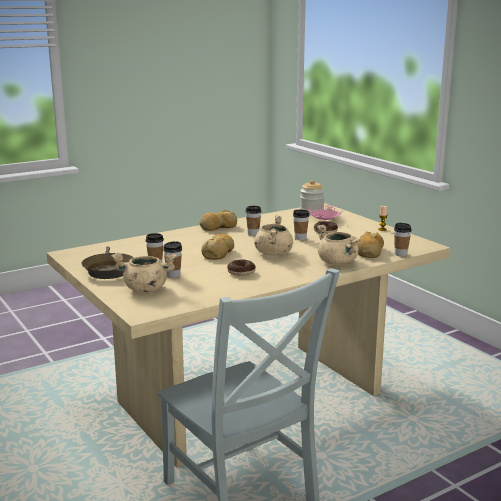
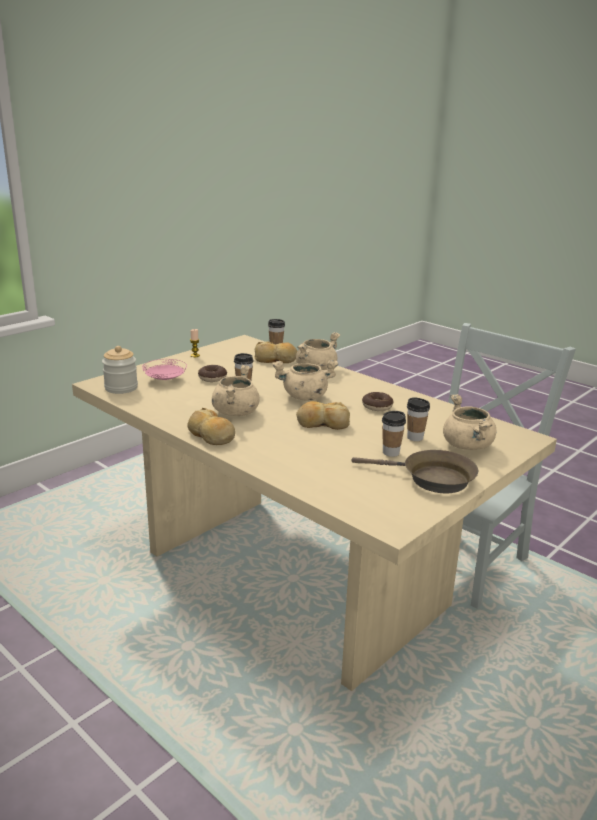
camera: 105 degrees left, 5 degrees up
(108, 270) = (432, 479): brown frying pan -> brown frying pan turned 45 degrees clockwise
(253, 234) = (235, 412): cup -> beige cooking pot

